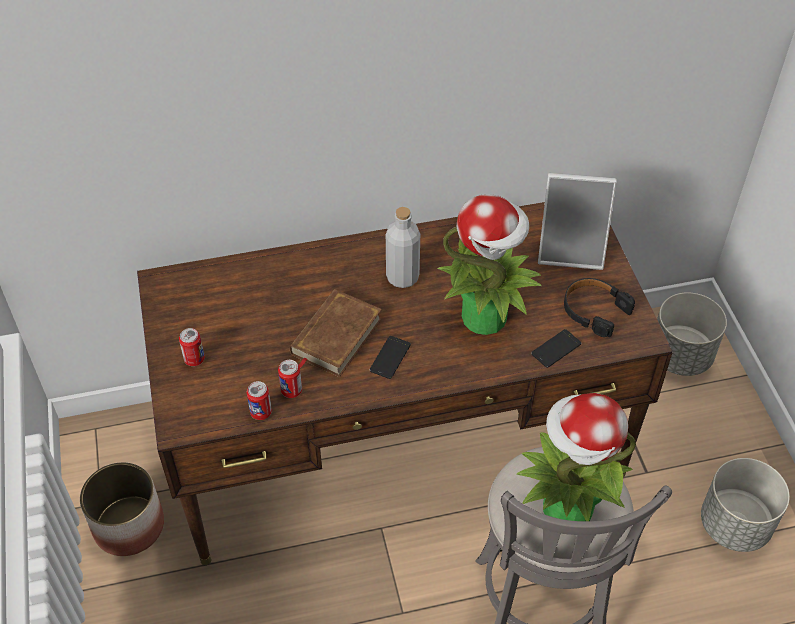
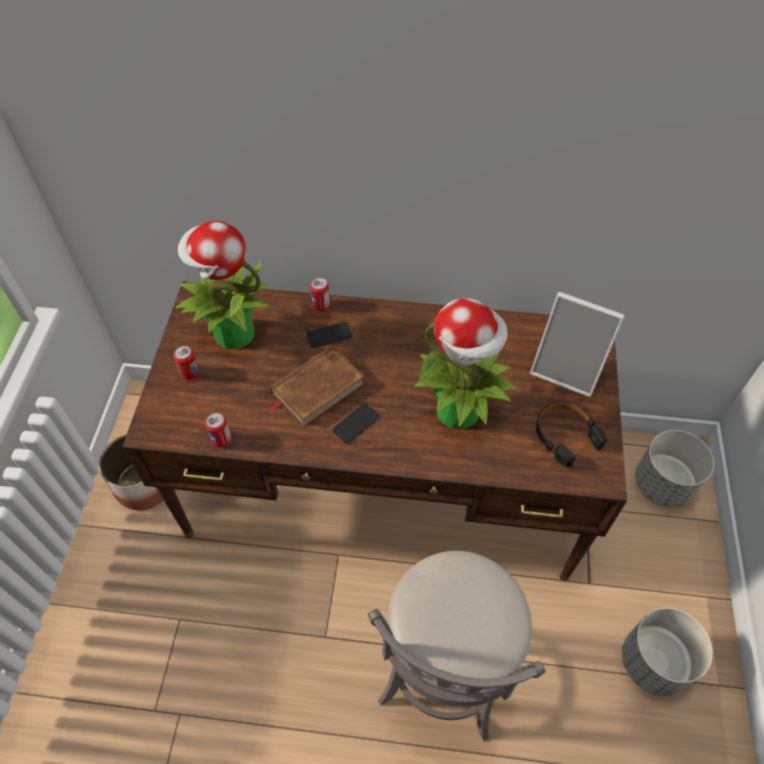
camera: 20 degrees right, 5 degrees up
(291, 390) = (256, 428): can -> can (321, 305)
(402, 277) = (400, 351): grey bottle -> none
(556, 349) = (512, 462): phone -> phone (329, 335)
(565, 509) = (460, 625): potted plant -> potted plant (232, 333)

